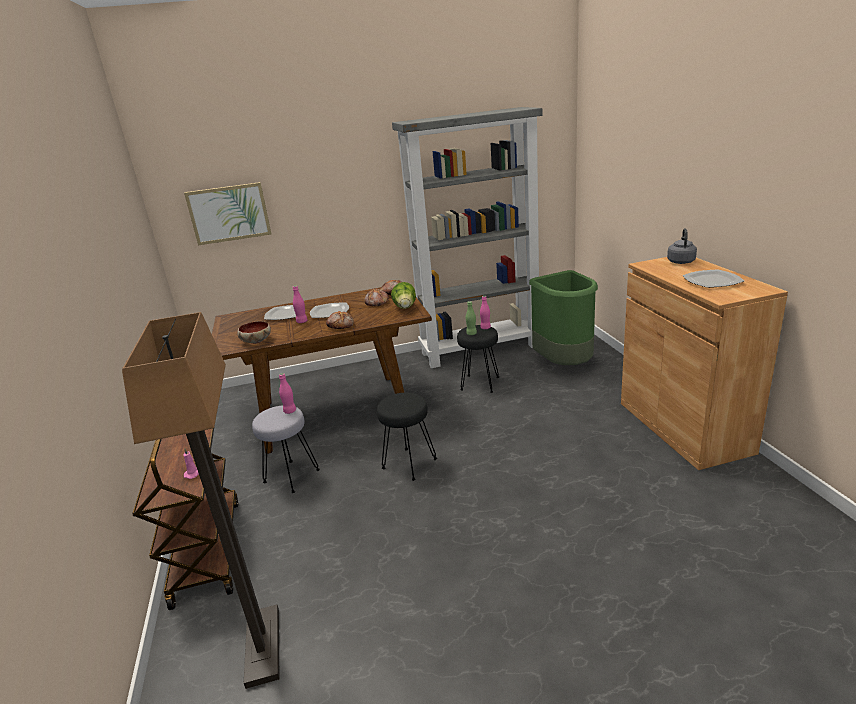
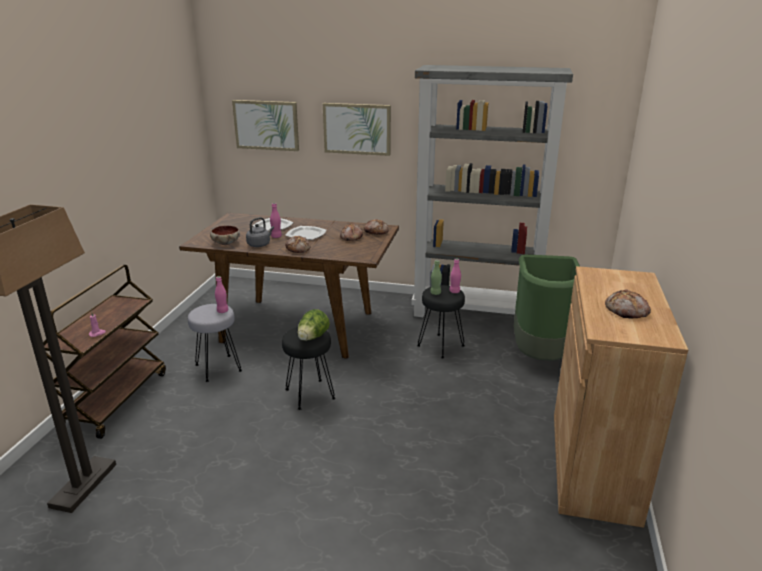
camera: 25 degrees right, 0 degrees up
(331, 198) = (357, 129): none -> picture
(405, 308) = (366, 249): lettuce -> lettuce (312, 338)
(681, 261) = (633, 280): grey kettle -> grey kettle (260, 244)
(713, 281) = (627, 311): plate -> bread

